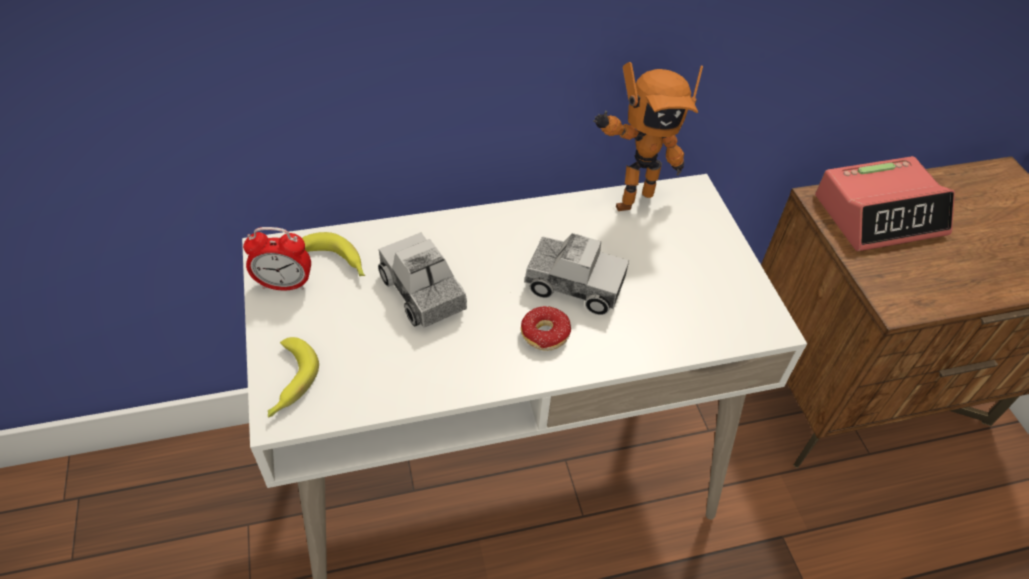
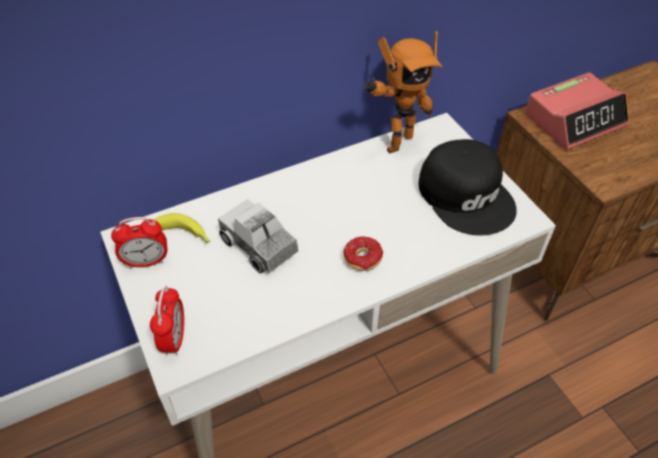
camera: 10 degrees left, 0 degrees up
(289, 383) = (174, 339): banana -> alarm clock
(574, 285) = (373, 216): toy truck -> none
(701, 281) = (467, 194): none -> black cap

